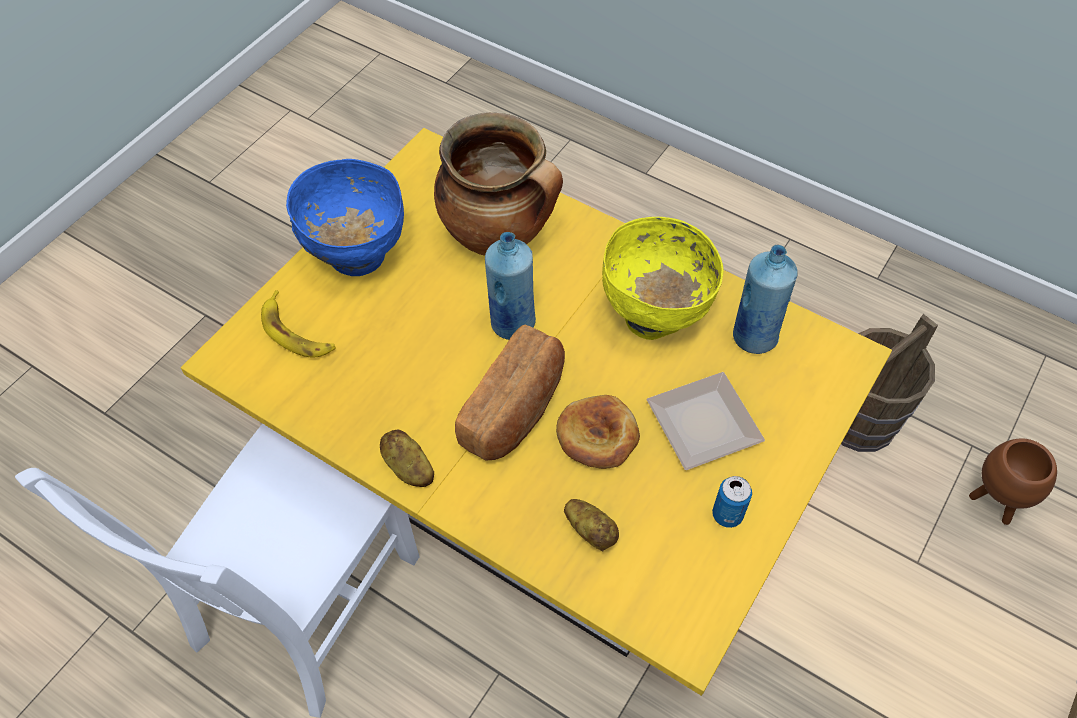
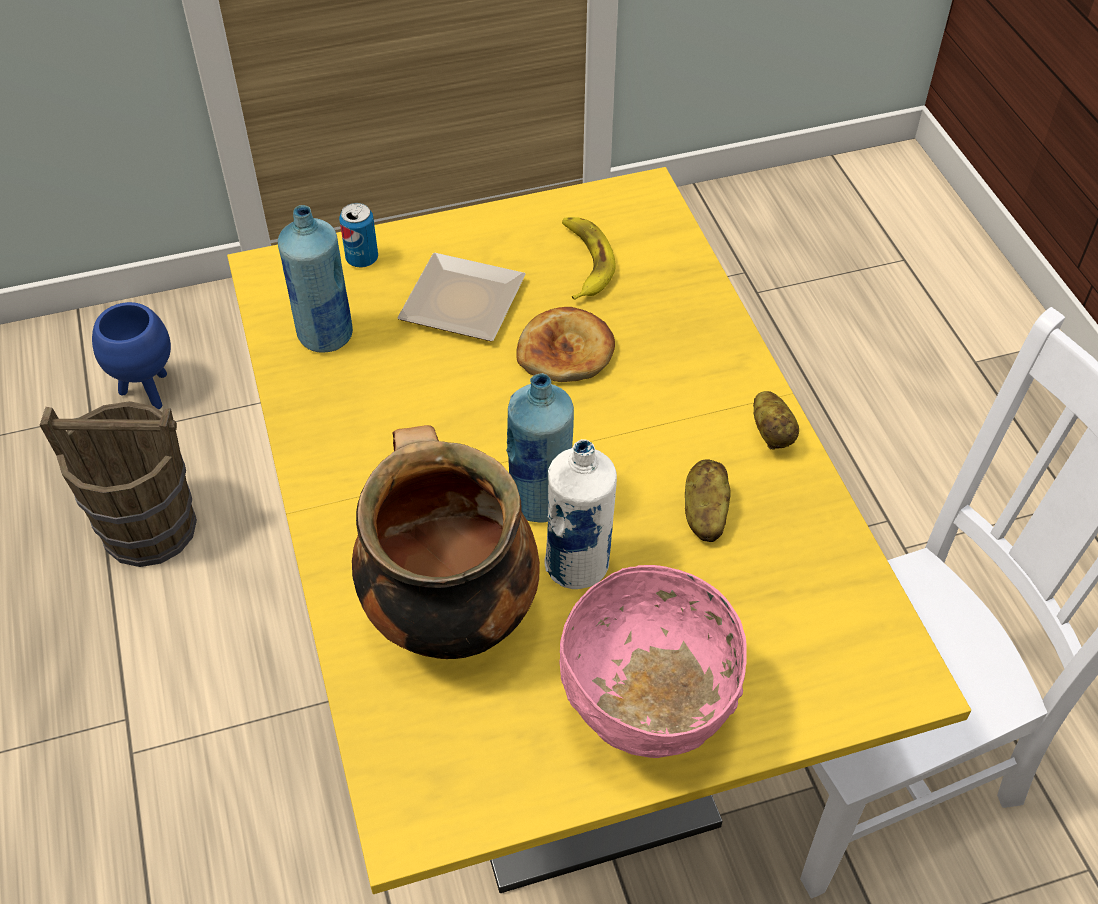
camera: 140 degrees left, 5 degrees down
(296, 332) = (796, 658): banana -> banana (584, 262)
(356, 256) = (647, 715): blue bowl -> pink bowl
(456, 303) = (578, 566): none -> white bottle
(515, 409) = (620, 418): bread -> none
(591, 530) = (648, 291): potato -> potato (704, 513)
(654, 316) = (390, 413): yellow bowl -> none
(727, 514) = (525, 237): can -> can (362, 259)
(995, 503) = (148, 391): brown planter -> blue planter

